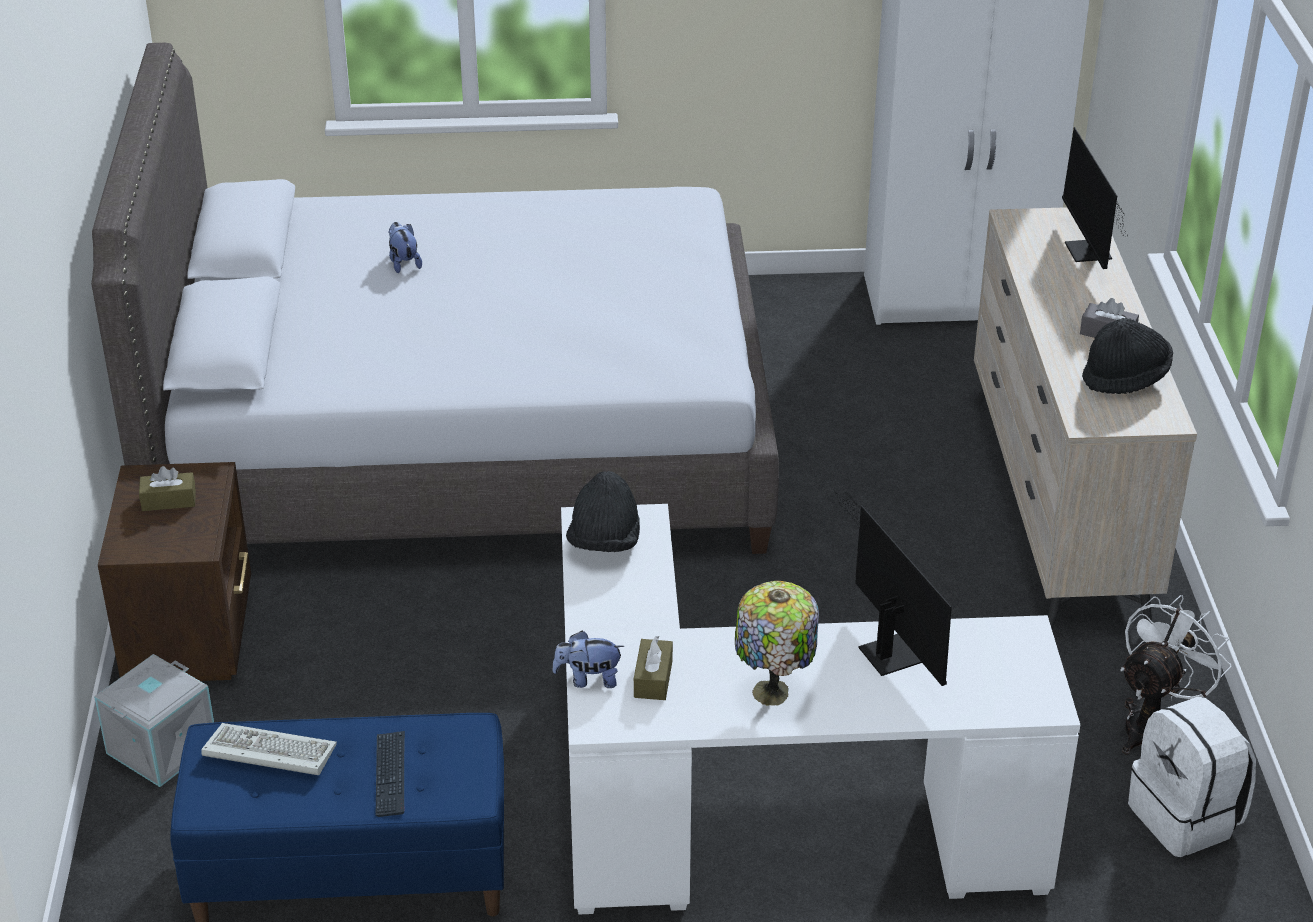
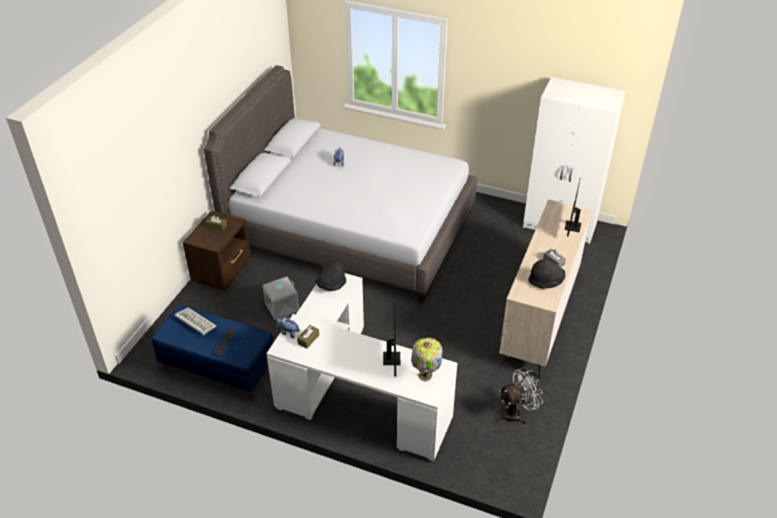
camera: 25 degrees right, 5 degrees up
(162, 749) = (191, 307): grey storage box -> grey storage box (282, 308)
(773, 694) = (342, 359): table lamp -> table lamp (425, 377)
(1186, 818) = (502, 452): white backpack -> none

